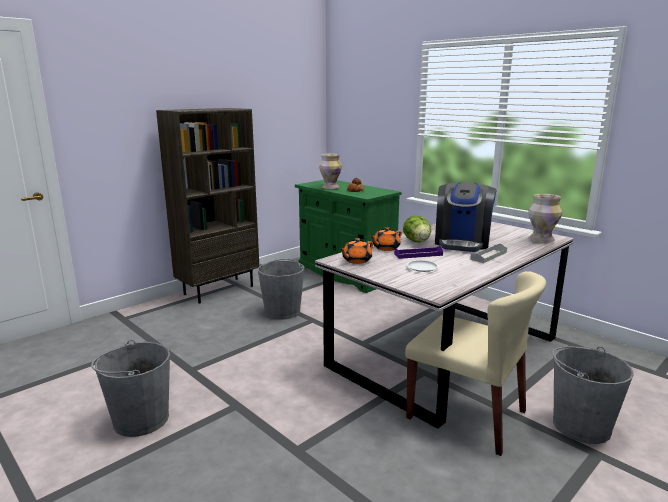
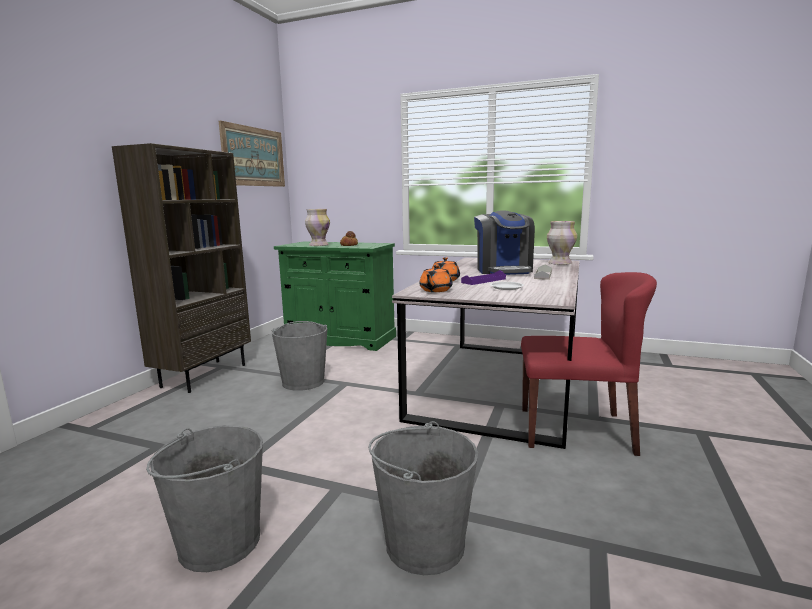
camera: 25 degrees left, 5 degrees down
(289, 101) = (254, 157): none -> picture
(417, 241) = (463, 274): lettuce -> none
(467, 415) = (576, 430): beige chair -> red chair
(580, 425) = (665, 414): grey bucket -> grey bucket (424, 544)

